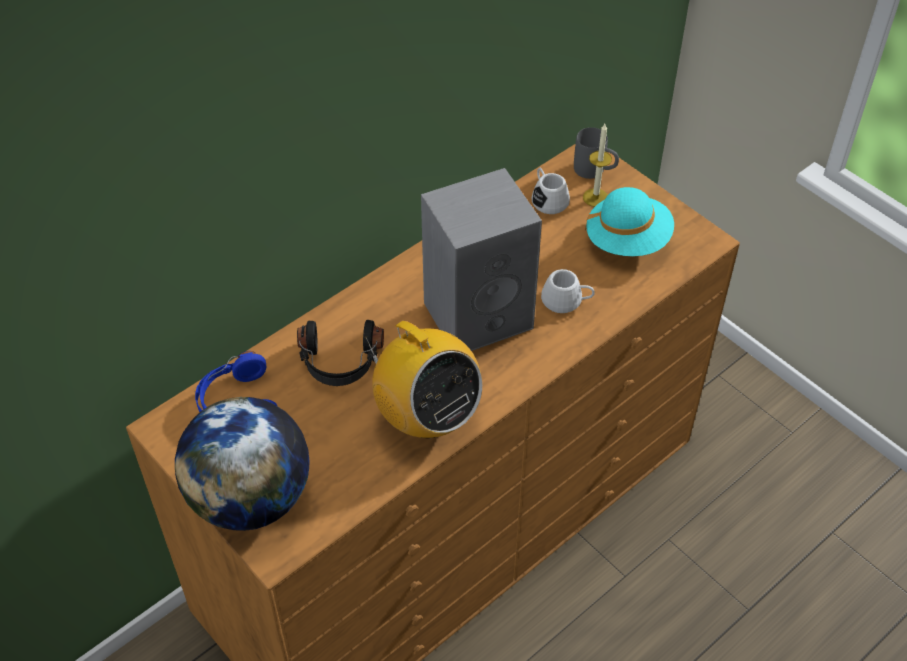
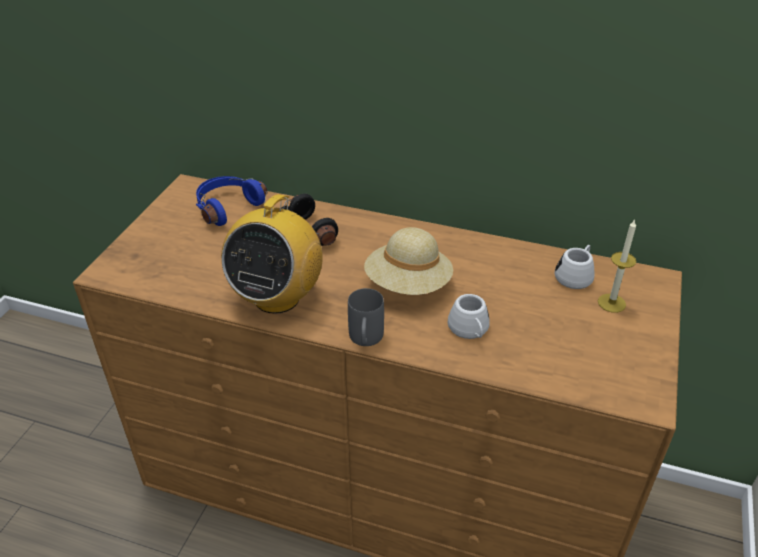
camera: 60 degrees right, 10 degrees down
(251, 498) = (148, 244): globe -> none
(479, 313) = (408, 284): grey speaker -> beige hat
(595, 171) = (643, 291): grey mug -> grey mug (365, 340)
(627, 240) = (583, 343): turquoise hat -> none

